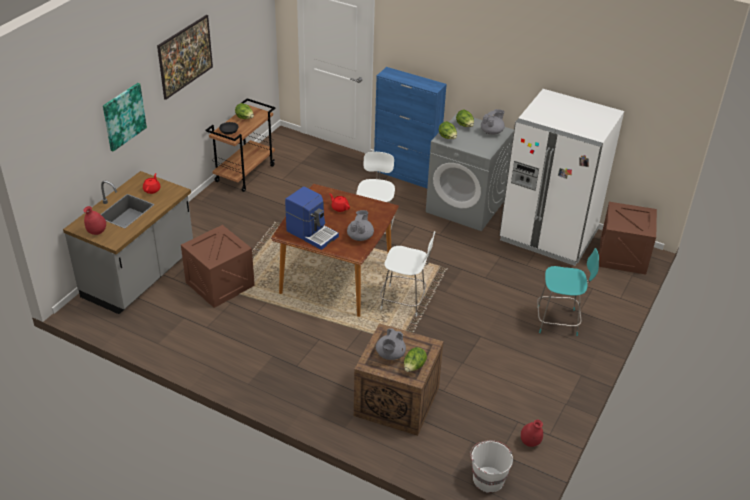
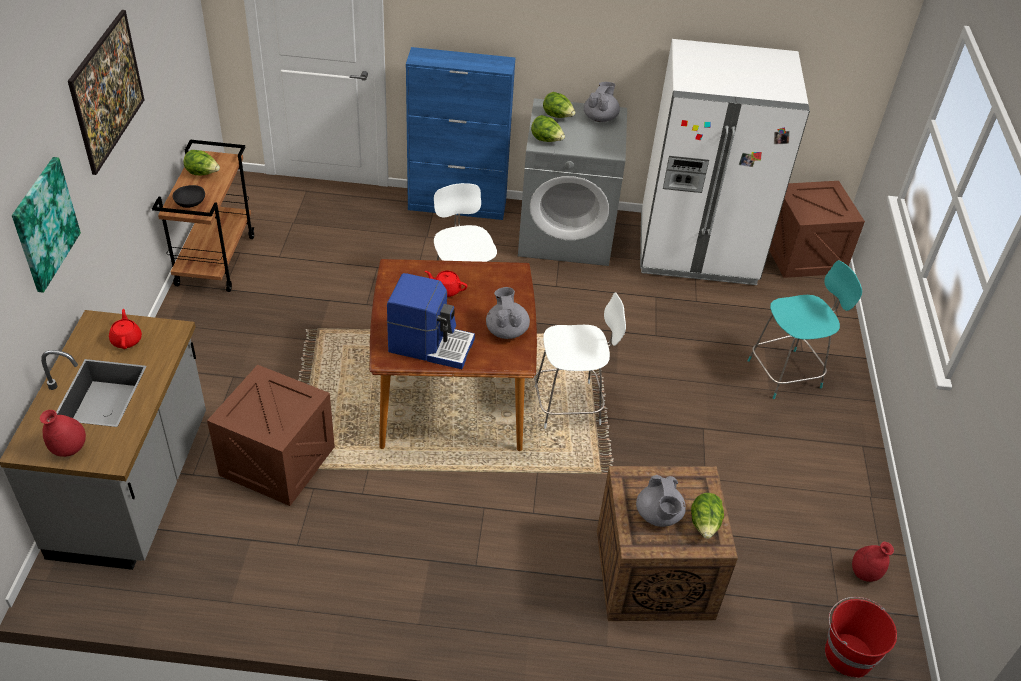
camera: 25 degrees left, 5 degrees up
(488, 478) = (848, 654): white bucket -> red bucket

